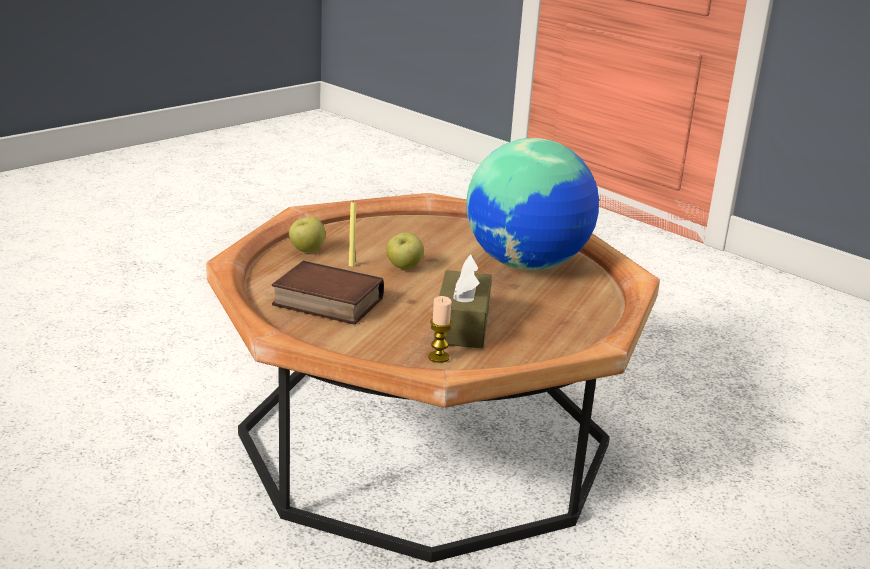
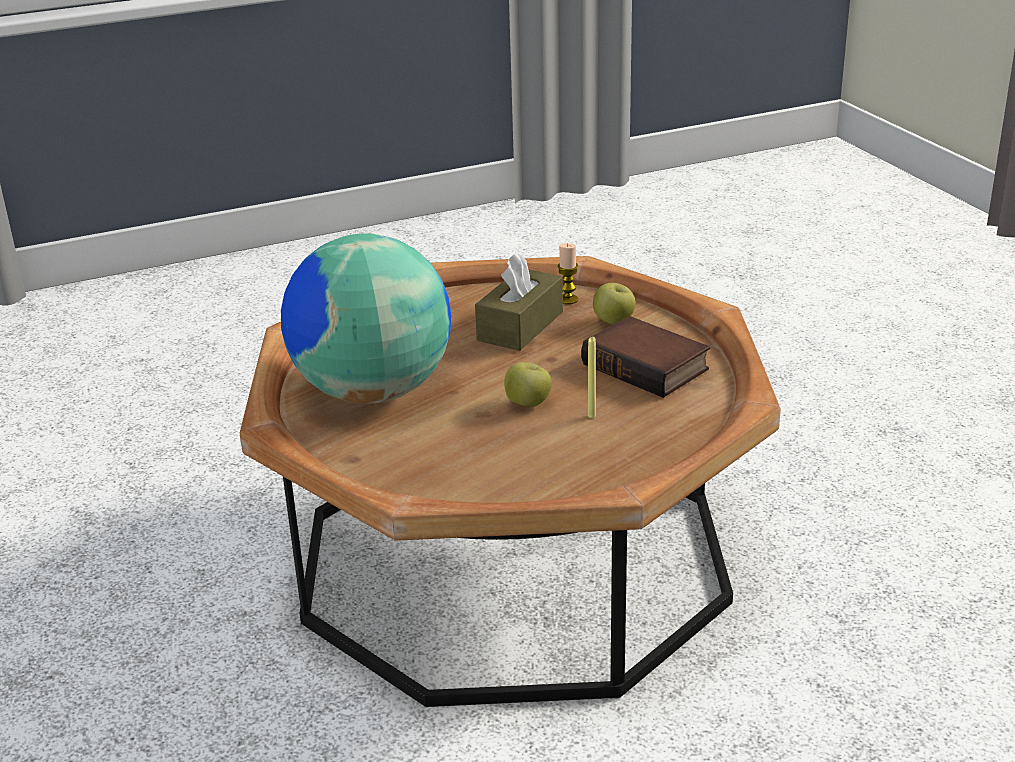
camera: 155 degrees left, 5 degrees up
(307, 251) = (639, 447): apple -> apple (614, 322)

